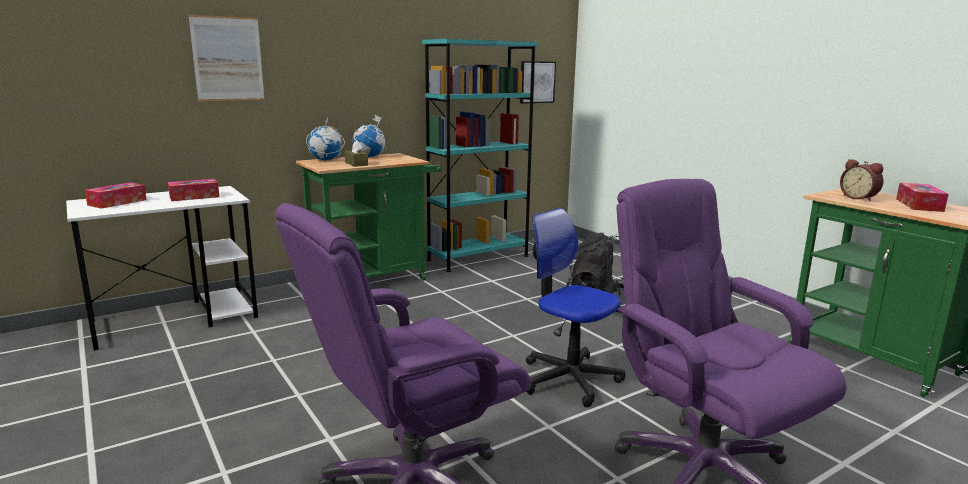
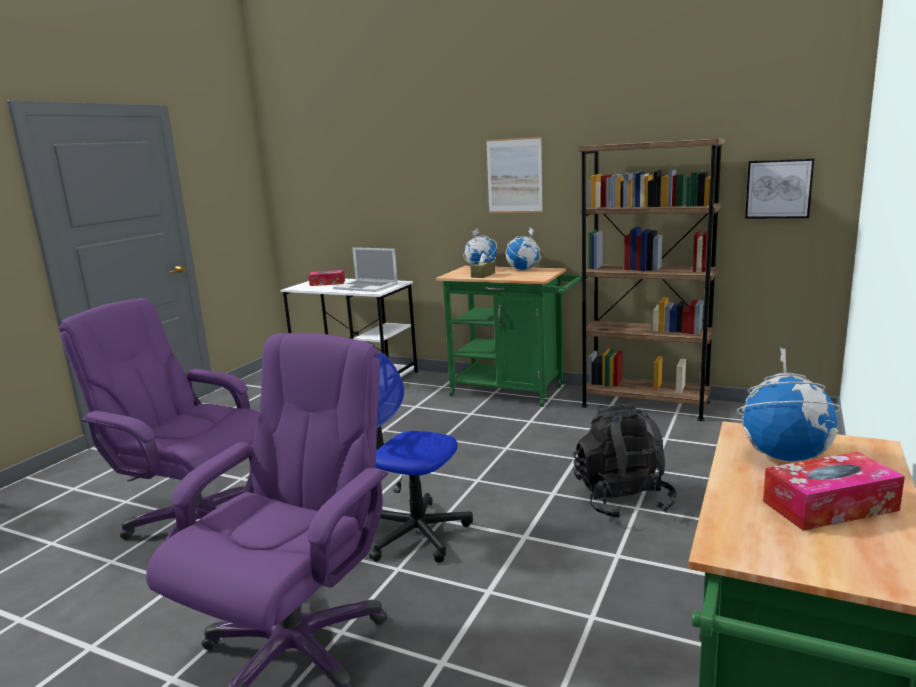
camera: 60 degrees right, 0 degrees up
(194, 197) = (366, 286): tissue box -> laptop
(228, 59) = (416, 176): picture -> picture (514, 176)
(478, 258) = (645, 404): turquoise bookcase -> brown bookcase
(569, 379) = (416, 533): office chair -> office chair turned 75 degrees counterclockwise
(859, 198) = (785, 456): alarm clock -> globe

